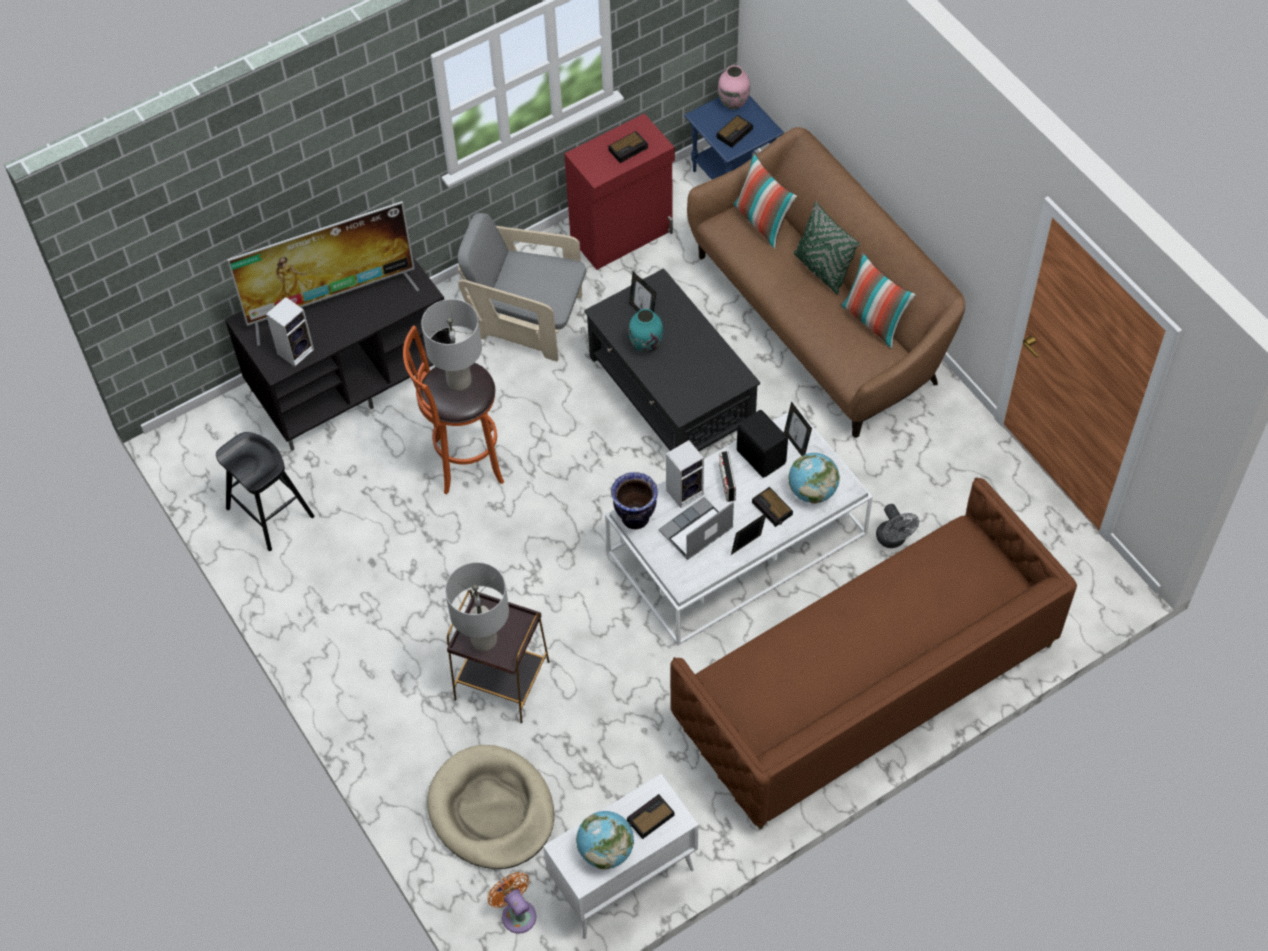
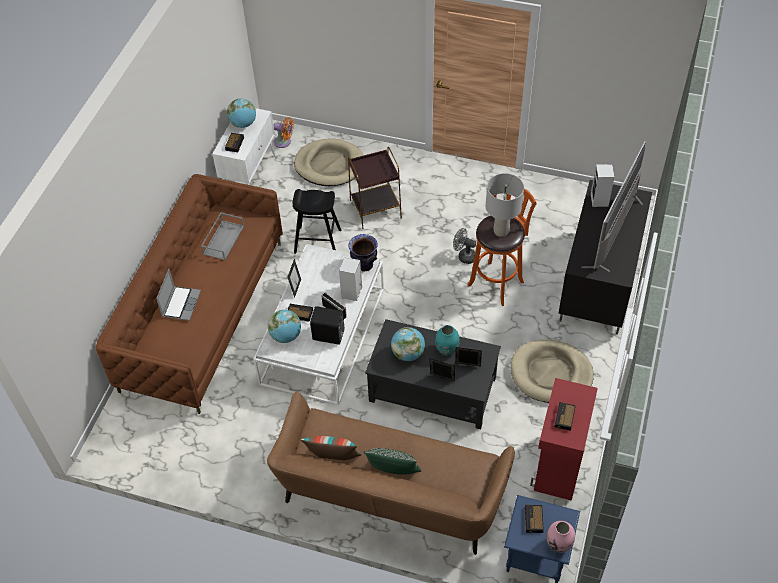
camera: 140 degrees right, 5 degrees down
(270, 512) = (556, 203): black stool -> black stool (318, 241)
(484, 641) = (374, 164): grey table lamp -> none
(527, 320) = (551, 374): grey armchair -> beige dog bed
(693, 369) = (408, 353): none -> globe
(696, 531) = (328, 278): laptop -> laptop (181, 303)
(763, 222) = (459, 478): pillow -> none
(787, 679) = (223, 239): none -> grey tray
(796, 444) = (316, 354): picture frame -> picture frame (442, 379)
(893, 540) = (242, 391): grey fan -> grey fan (464, 256)

